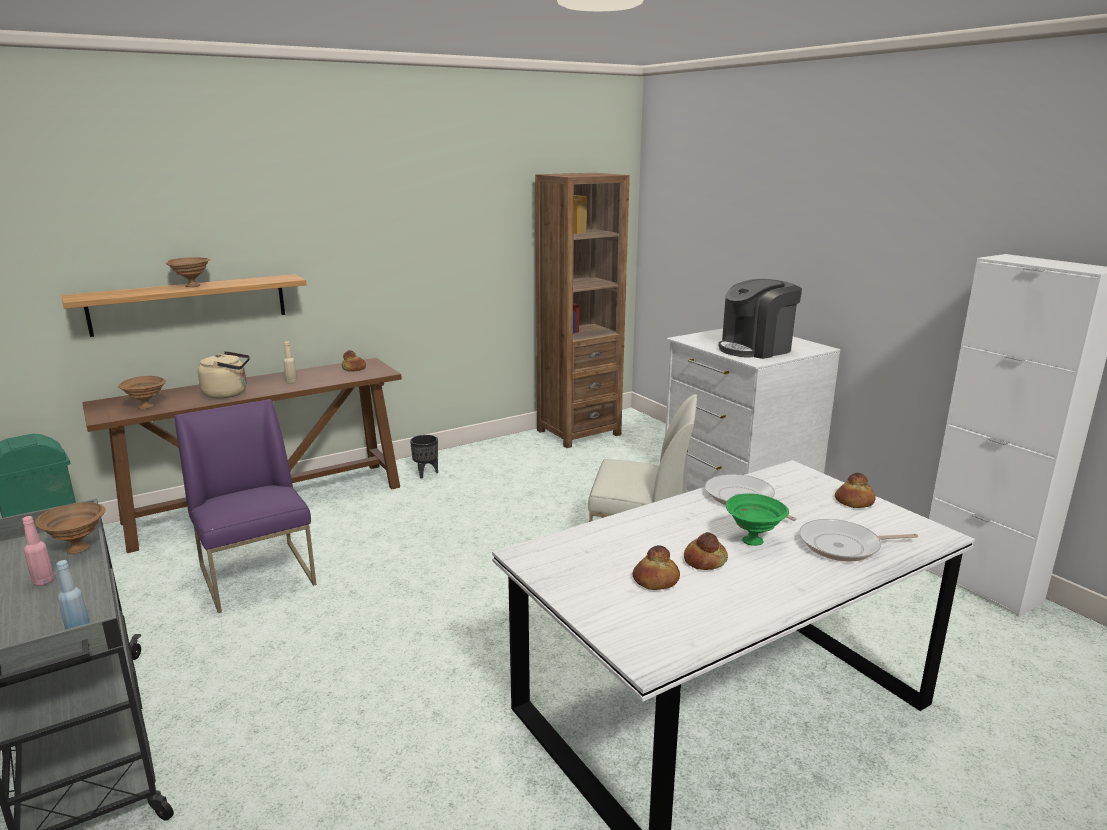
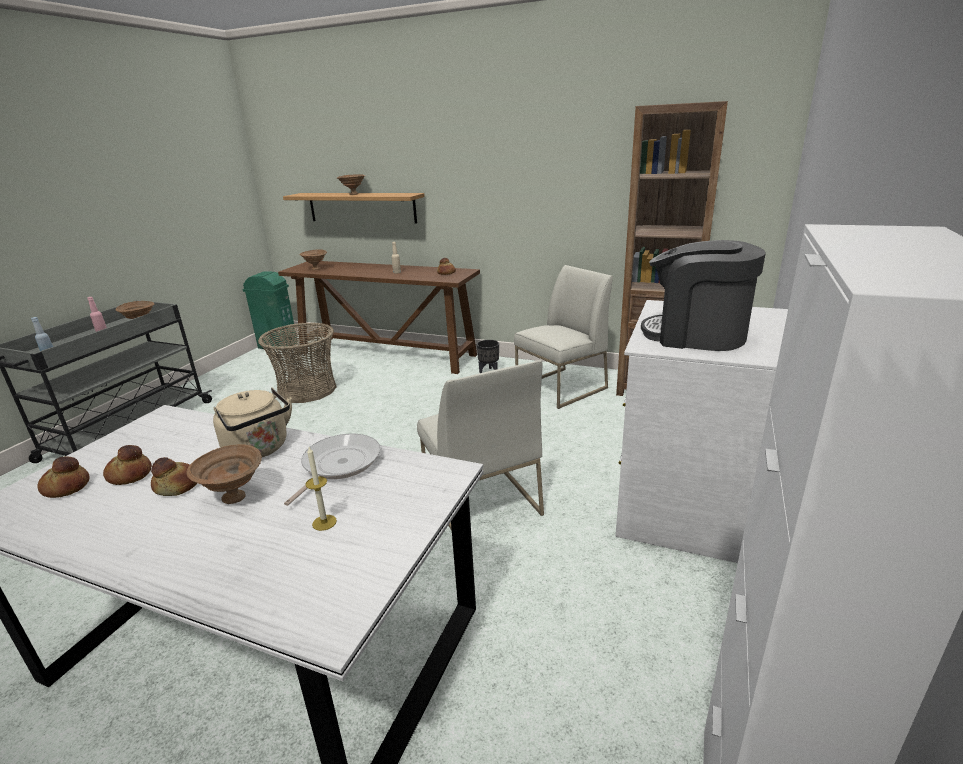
camera: 55 degrees right, 5 degrees up
(228, 393) = (358, 271): beige kettle -> beige kettle (259, 449)
(258, 575) = (307, 390): purple chair -> basket
(517, 460) = (561, 388): none -> white chair
(753, 540) = (235, 498): green bowl -> brown bowl
(822, 517) = (324, 522): none -> candle
(844, 546) = (250, 556): frying pan -> none
(854, 502) = (389, 534): bread -> bread (66, 487)

